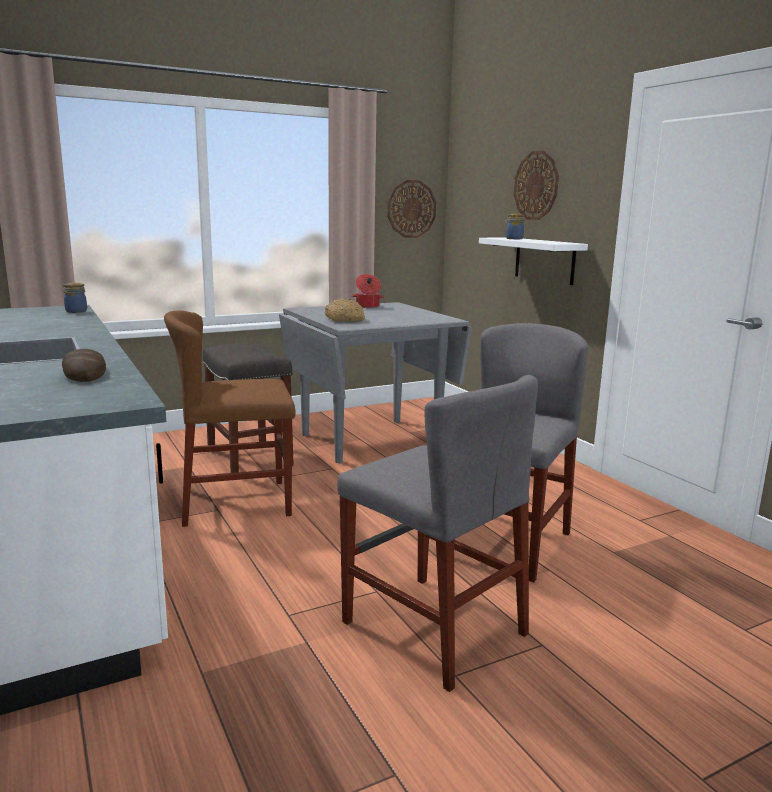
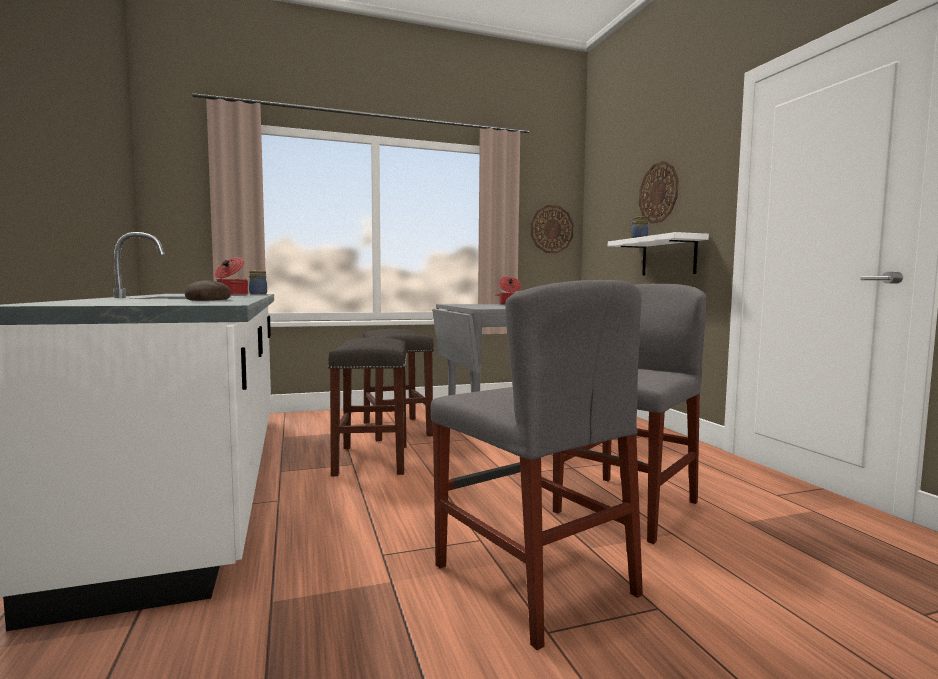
camera: 10 degrees right, 10 degrees down
(60, 327) = (231, 295): none -> cooking pot
(236, 502) = (371, 459): brown chair -> grey stool
(345, 319) = (484, 306): bread -> none

